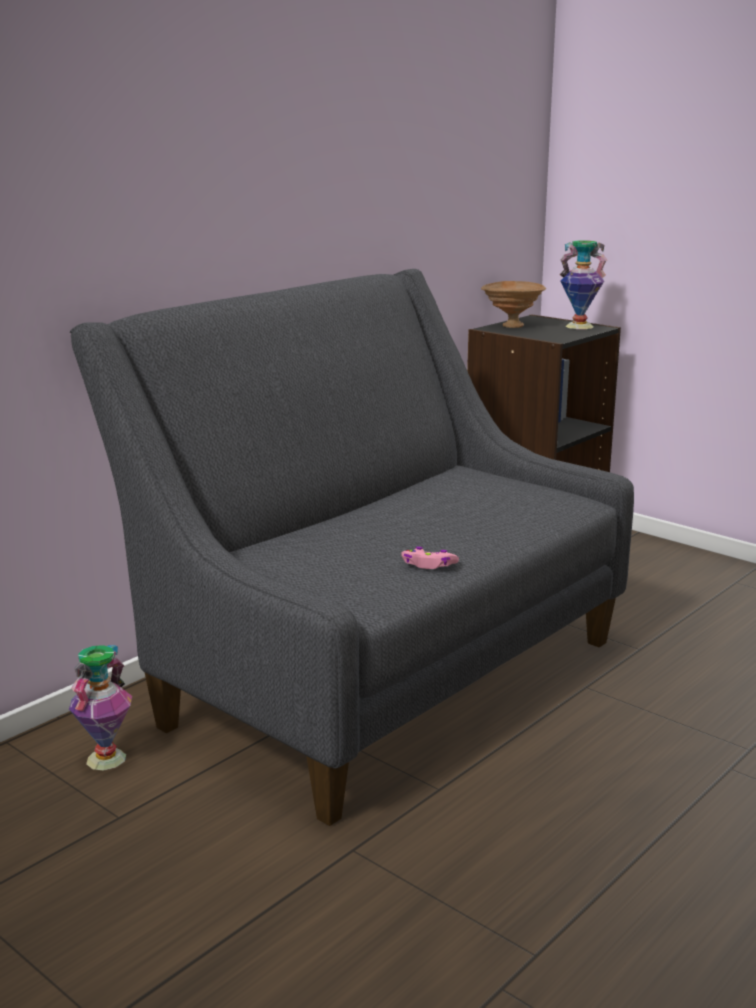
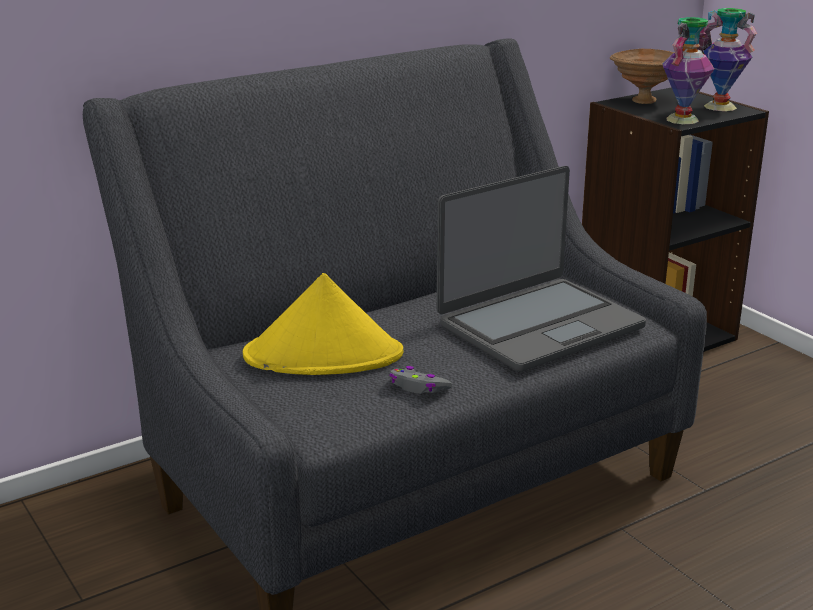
camera: 15 degrees right, 5 degrees up
(105, 758) = (100, 533): vase -> vase (682, 119)
(326, 550) = (324, 355): none -> yellow hat
(428, 565) = (418, 387): pink game controller -> grey game controller
(499, 510) = (539, 325): none -> laptop

